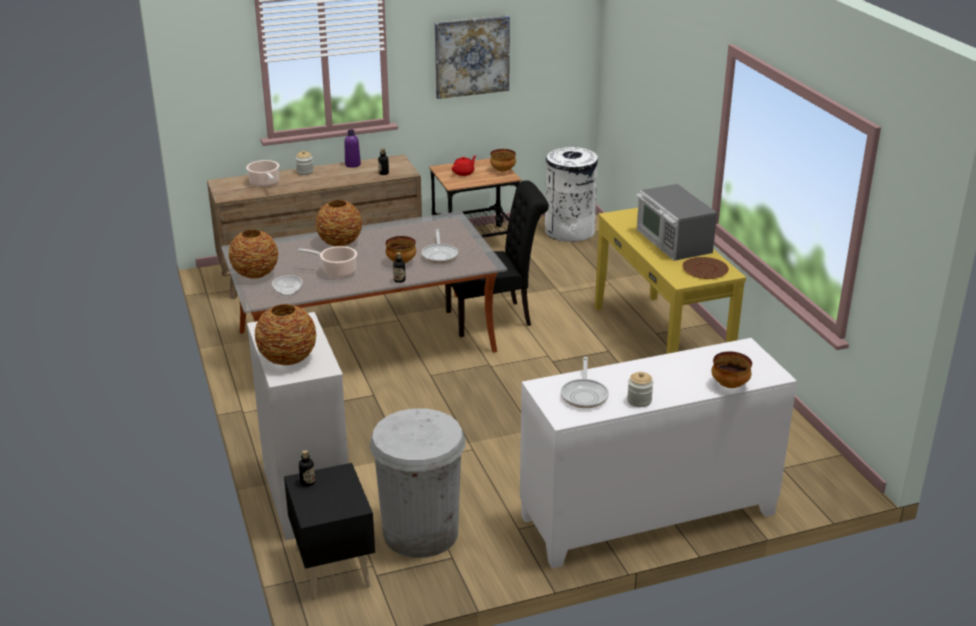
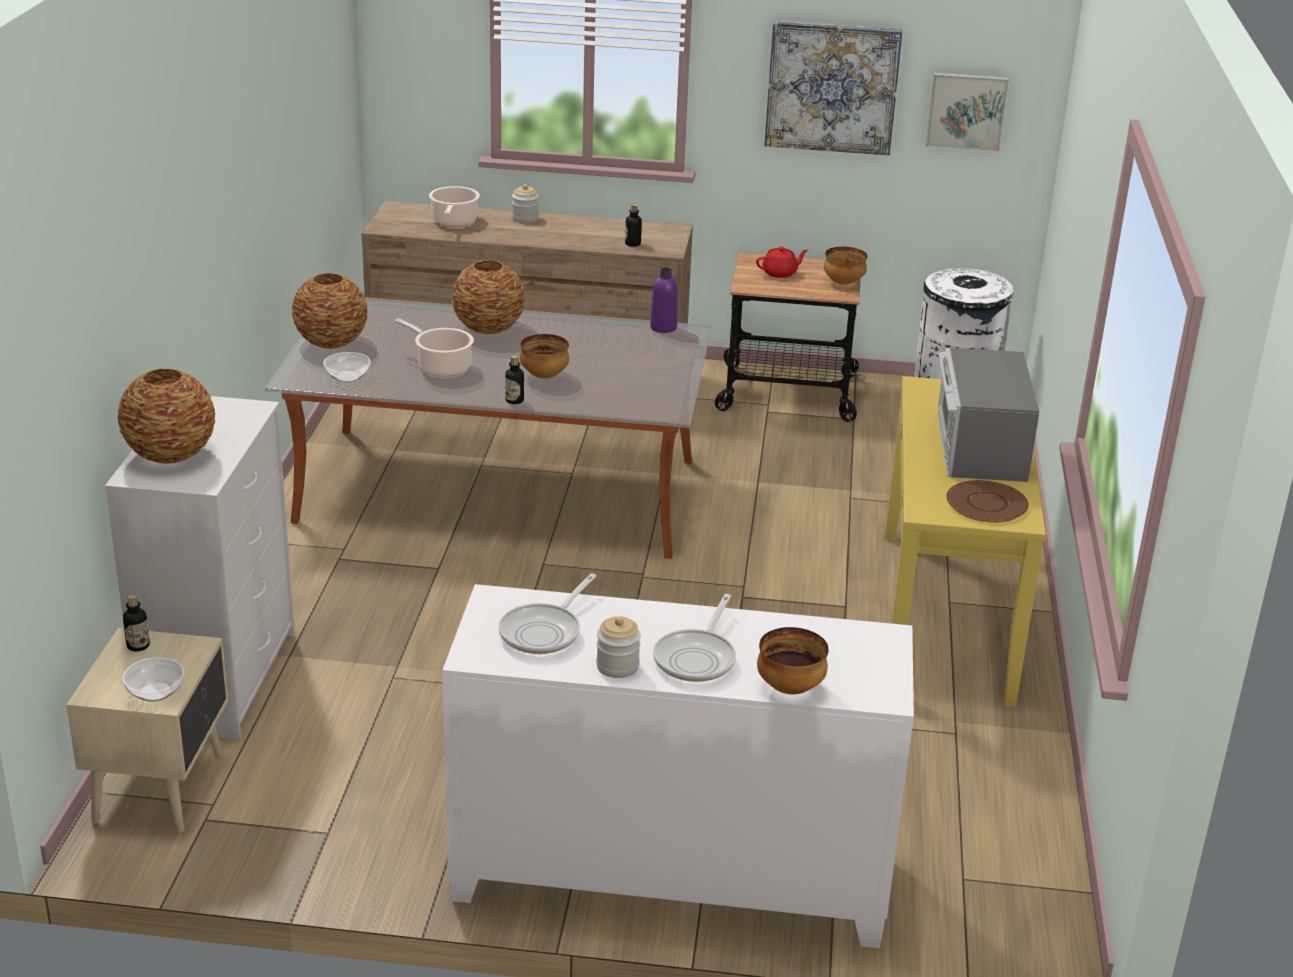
camera: 25 degrees right, 0 degrees up
(334, 567) = (163, 787): black nightstand -> beige nightstand
(347, 504) = (156, 692): none -> bowl
(352, 164) = (602, 222): purple bottle -> purple bottle (663, 328)
(420, 532) = (319, 781): white trash can -> none
(439, 255) = (610, 380): frying pan -> frying pan (697, 658)
(494, 318) = (714, 508): black chair -> none
(547, 56) = (966, 110): none -> picture

